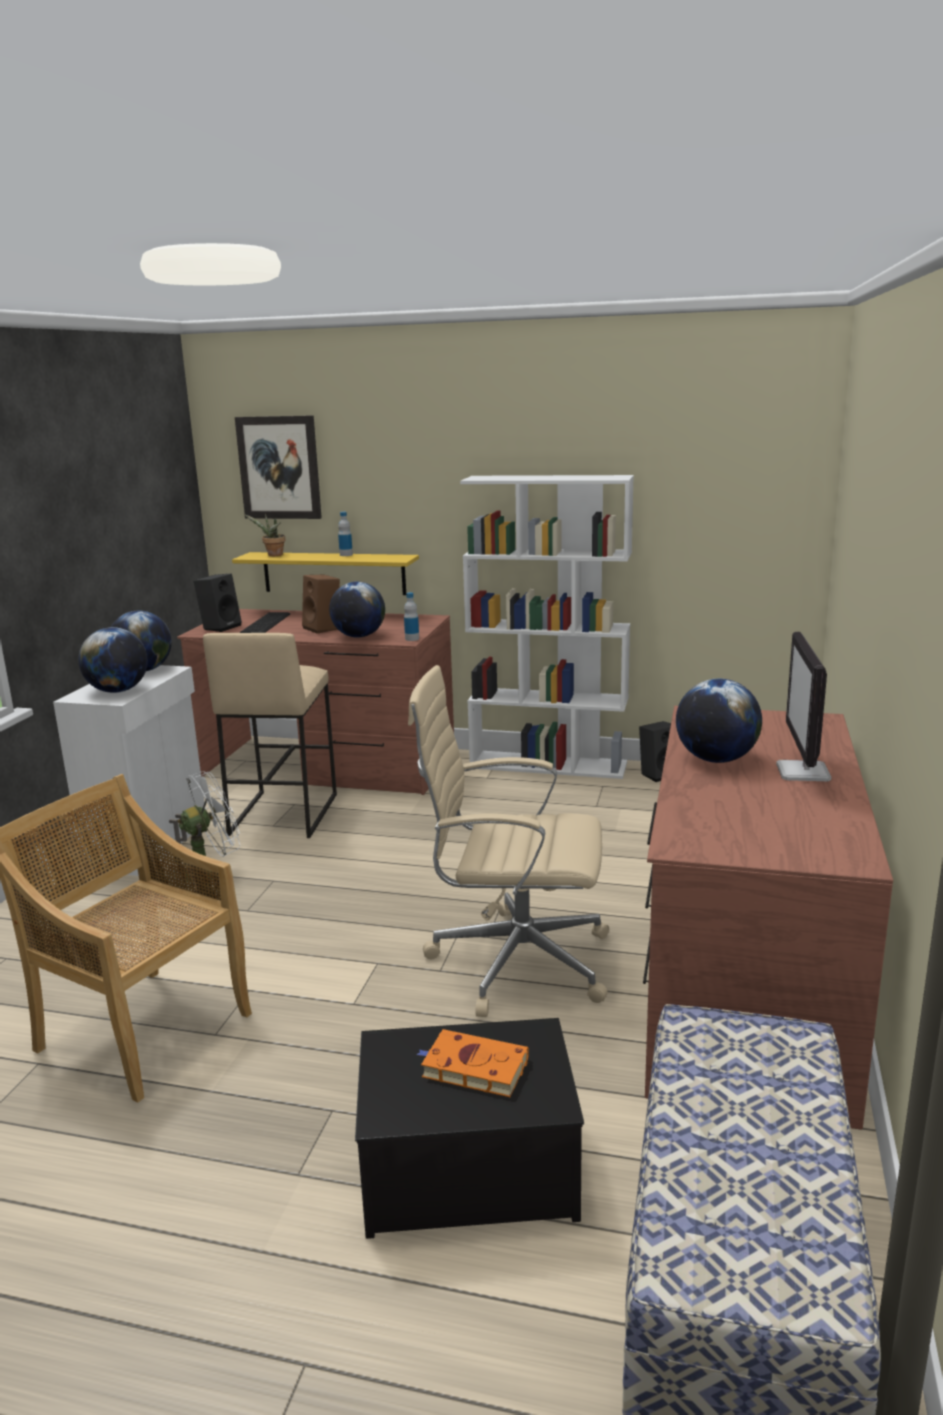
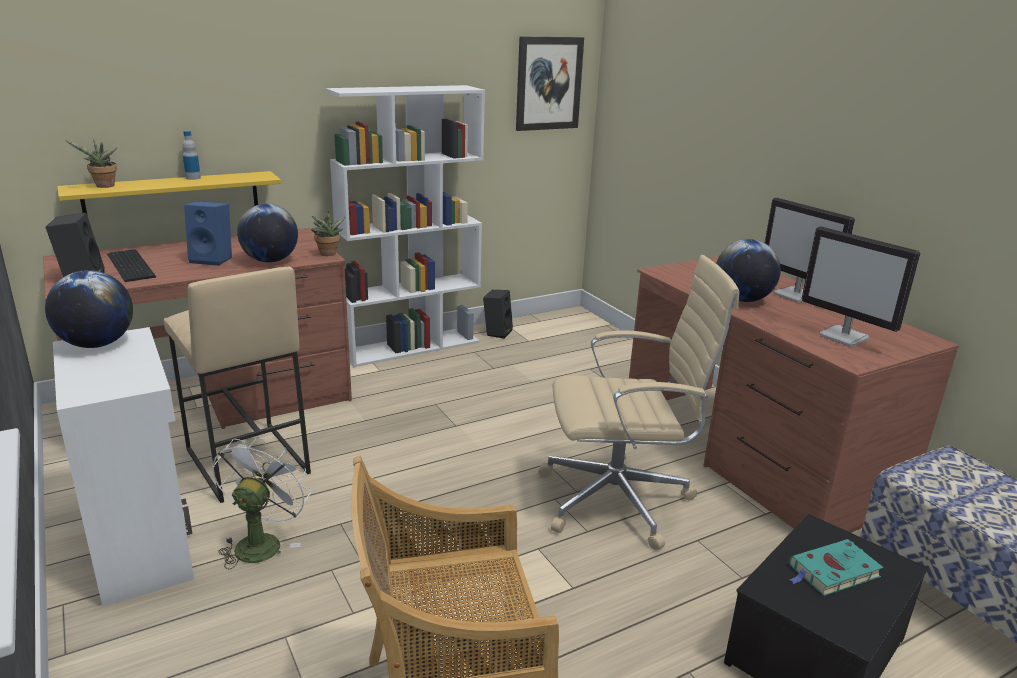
camera: 45 degrees left, 5 degrees up
(118, 691) = (122, 374): globe -> none
(279, 467) = (93, 82): picture -> picture (548, 83)
(324, 628) = (213, 259): brown speaker -> blue speaker
(412, 639) = (328, 254): bottle -> potted plant
(472, 1068) = (832, 572): orange book -> turquoise book
(514, 961) = (620, 500): beige office chair -> beige office chair turned 150 degrees counterclockwise
(740, 824) = (844, 337): none -> monitor

